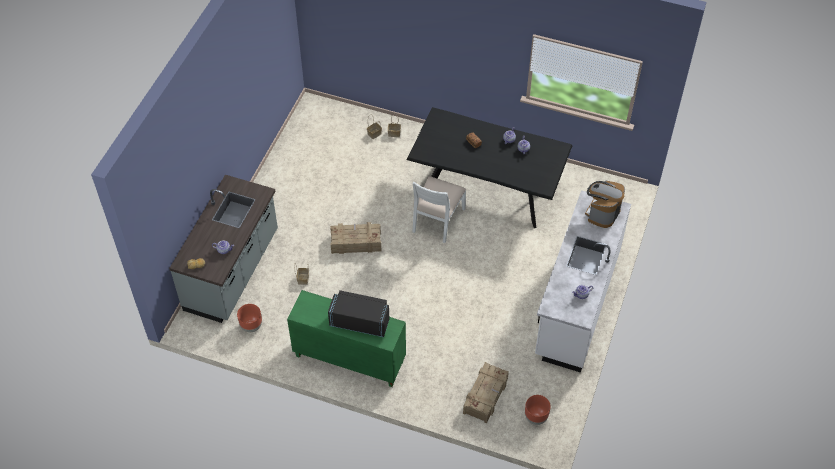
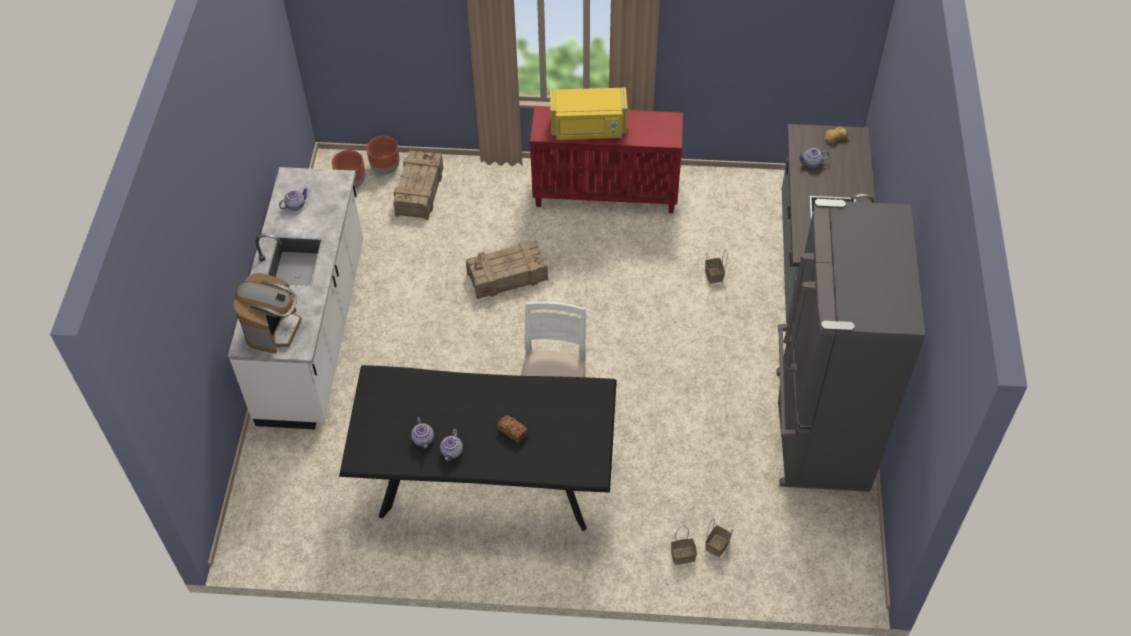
camera: 165 degrees right, 0 degrees up
(251, 326) = (750, 203): brown planter -> brown planter (386, 168)
(290, 175) = (818, 430): none -> grey fridge
(348, 359) = (606, 193): green cabinet -> red cabinet
(355, 242) = (664, 344): crate -> crate (508, 277)
(360, 321) = (588, 129): black microwave -> yellow microwave

